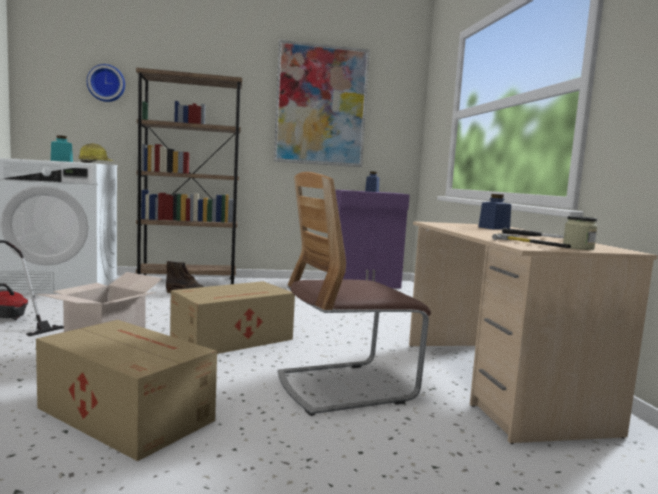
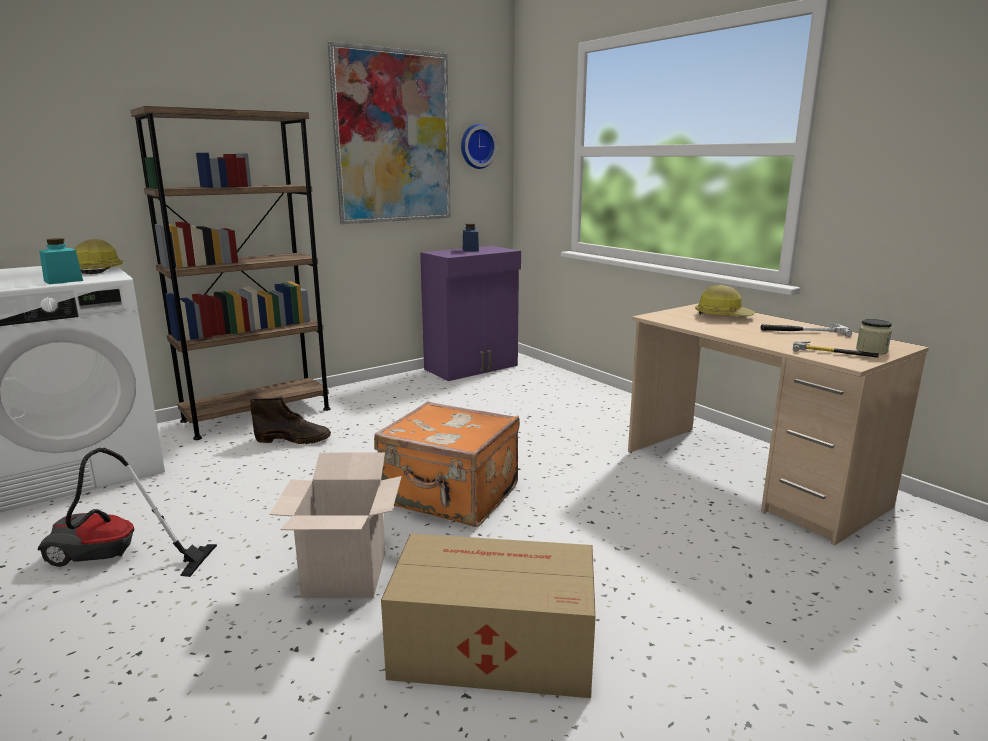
camera: 25 degrees left, 10 degrees up
(106, 83) = (63, 125): wall clock -> wall clock (476, 146)
(234, 339) = (450, 497): cardboard box -> orange suitcase
(345, 387) = (641, 528): chair -> none
(494, 228) = (723, 316): blue jar -> hard hat

